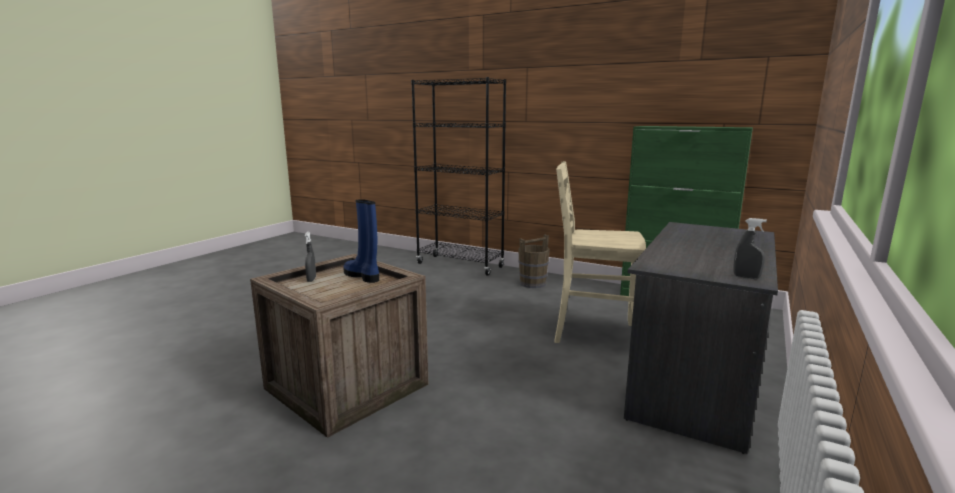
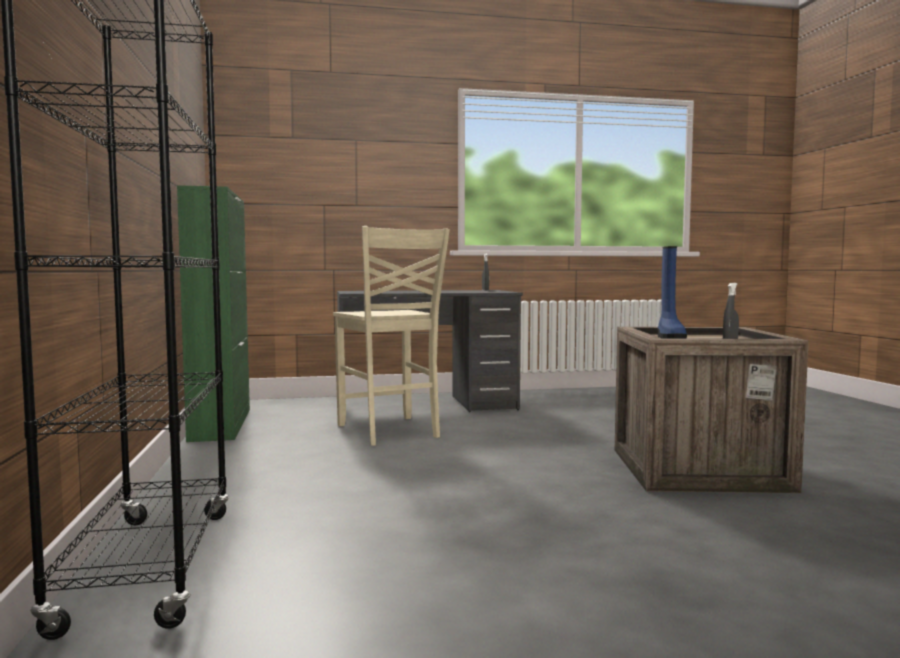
camera: 130 degrees left, 10 degrees down
(533, 283) = (234, 481): brown bucket -> none

